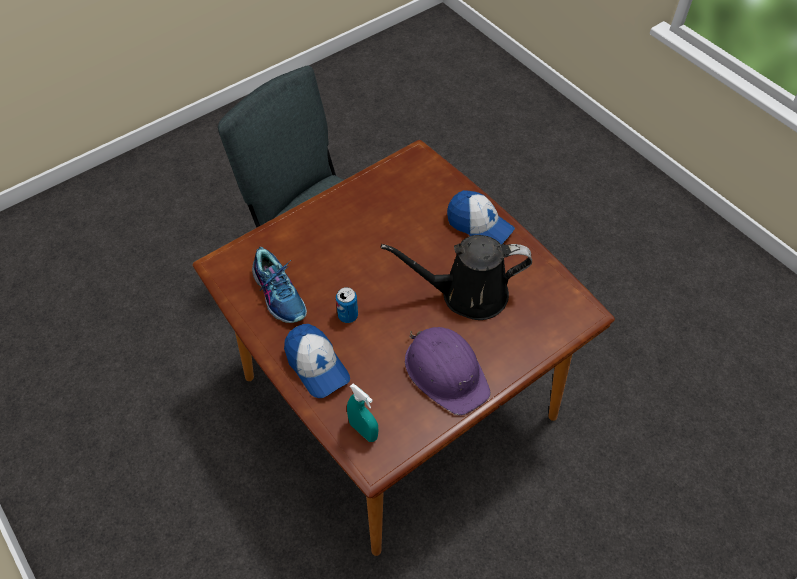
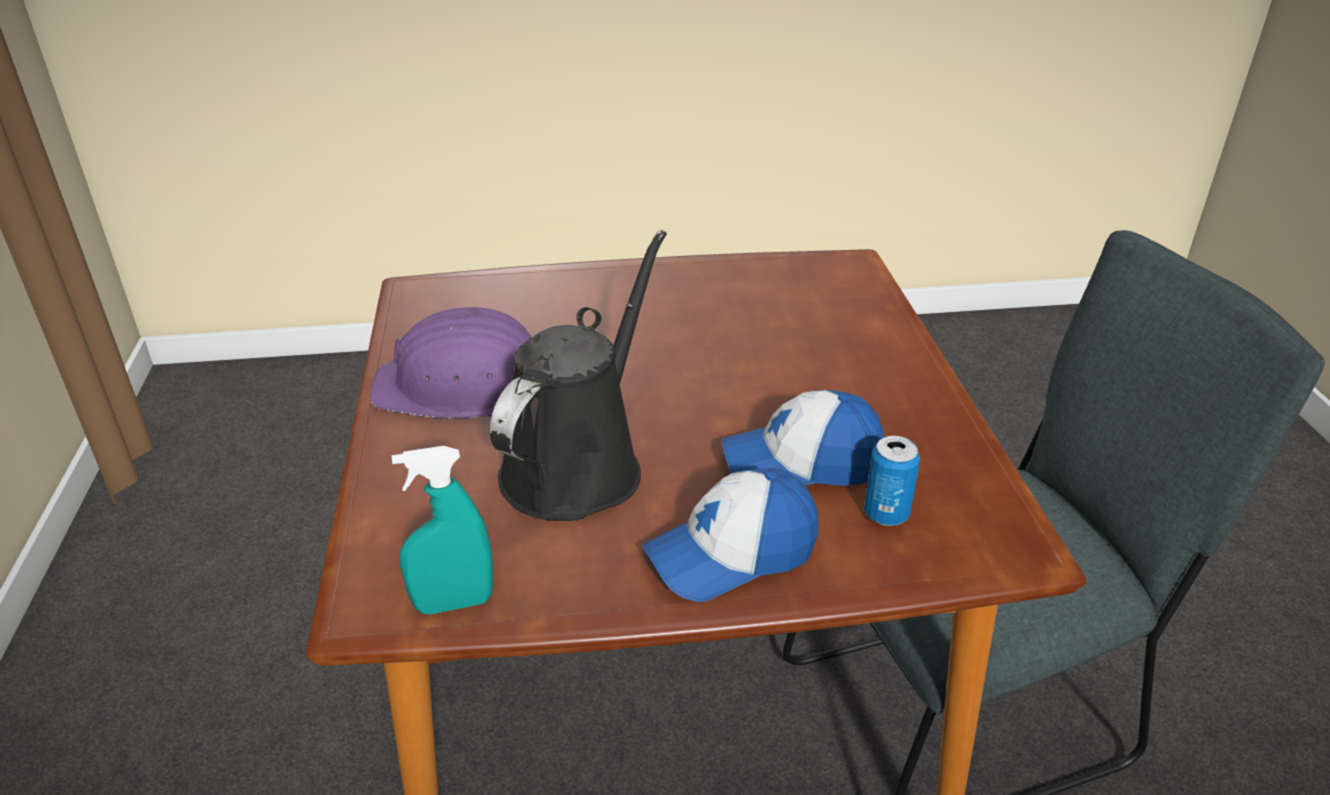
camera: 120 degrees right, 20 degrees down
(280, 293) = (754, 293): shoe -> none
(316, 366) = (601, 289): cap -> cap (801, 463)
(348, 315) = (658, 334): can -> can (886, 514)
(363, 430) = (466, 295): turquoise spray bottle -> turquoise spray bottle (454, 603)

